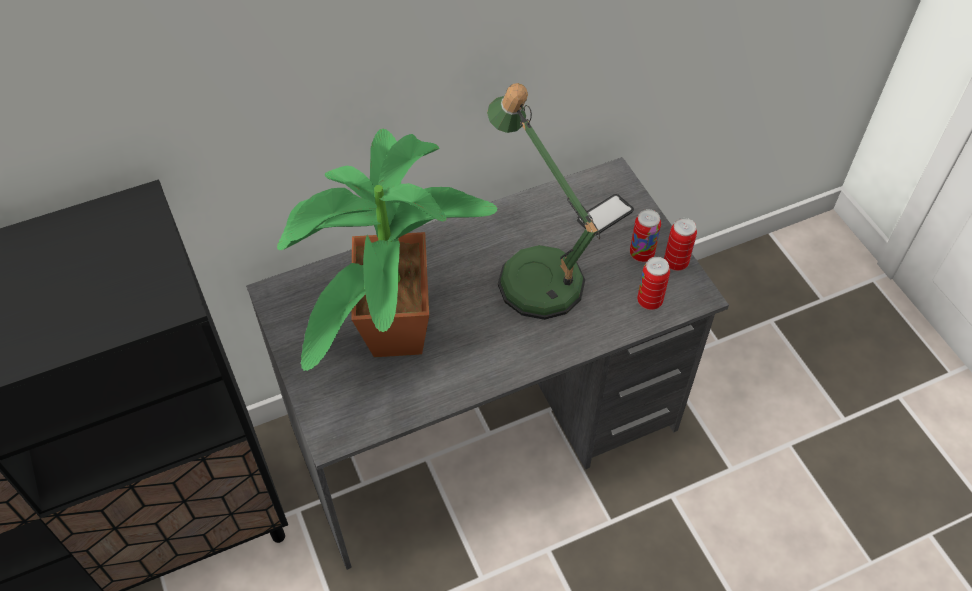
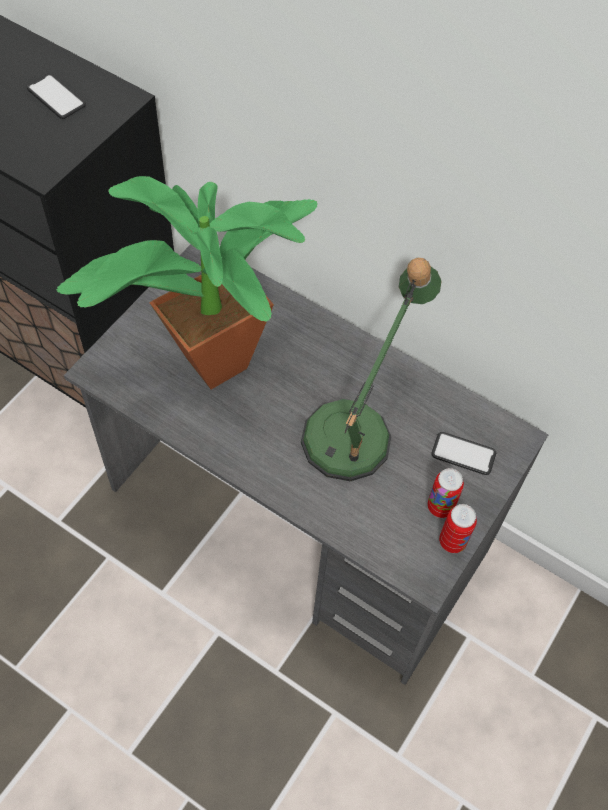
camera: 55 degrees right, 5 degrees up
(86, 253) = (56, 97): none -> phone
(649, 301) = (389, 539): can -> none

